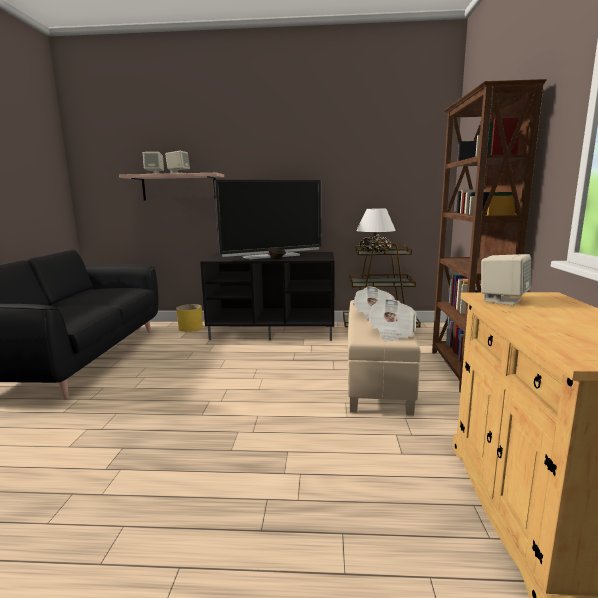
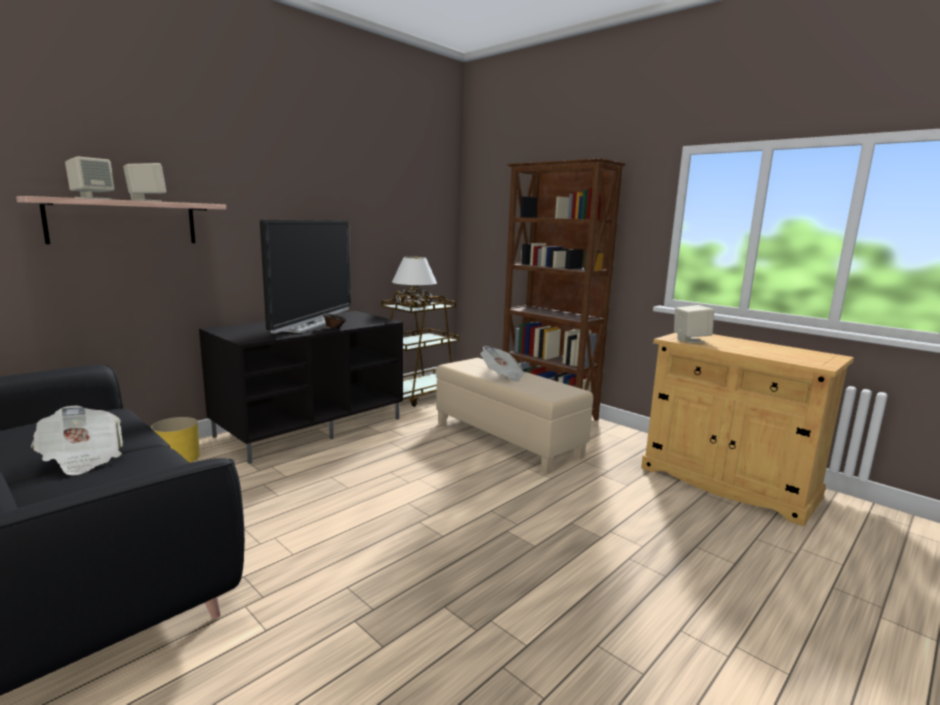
camera: 50 degrees left, 0 degrees up
(391, 333) = (554, 387): newspaper -> newspaper (82, 458)

